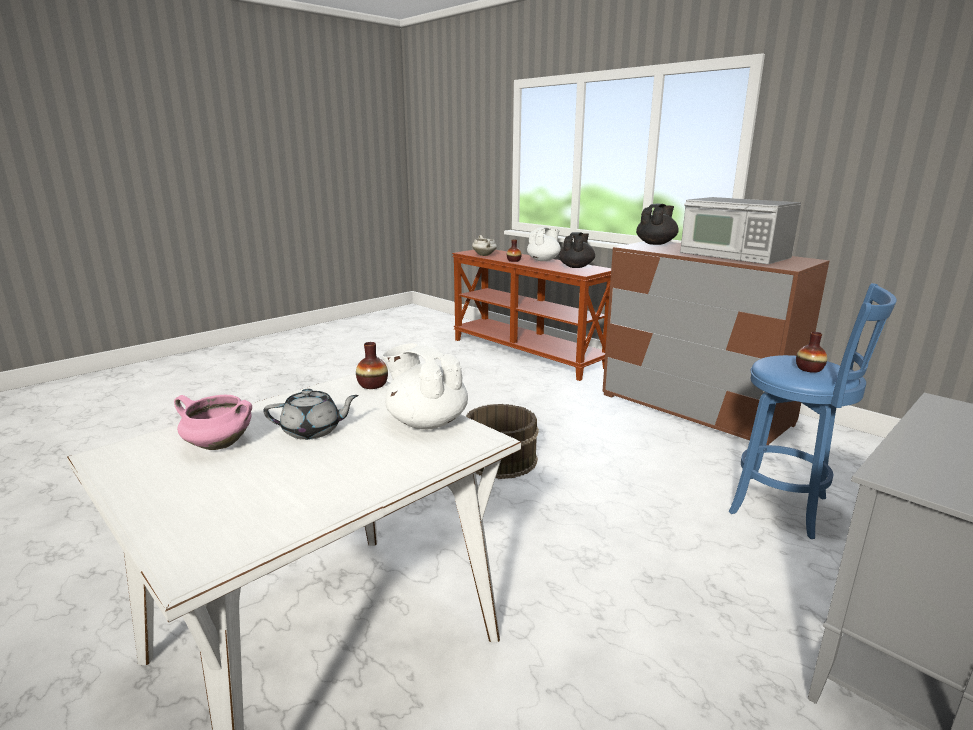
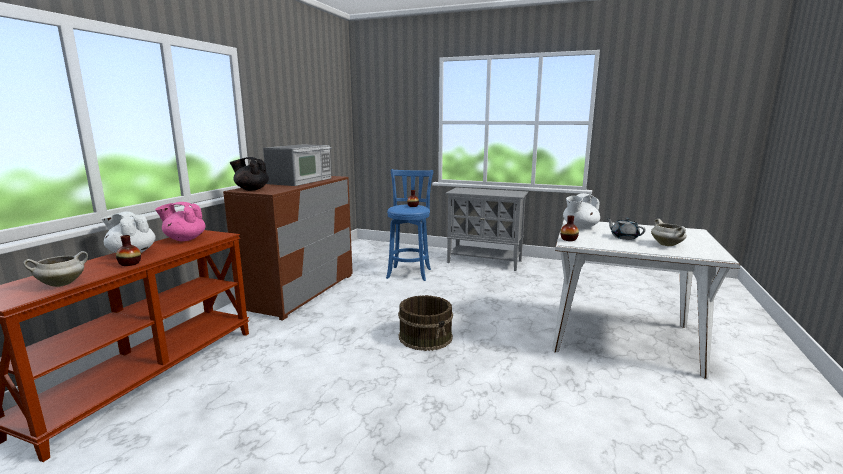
camera: 115 degrees left, 5 degrees down
(217, 445) = (667, 245): pink cooking pot -> white cooking pot
(426, 422) = (579, 227): white teapot -> white teapot turned 45 degrees clockwise
(576, 267) = (184, 239): black teapot -> pink teapot

